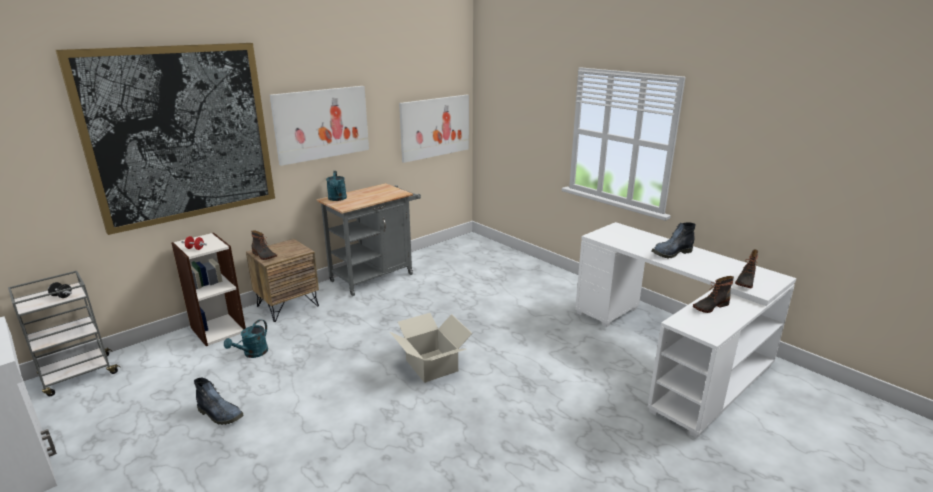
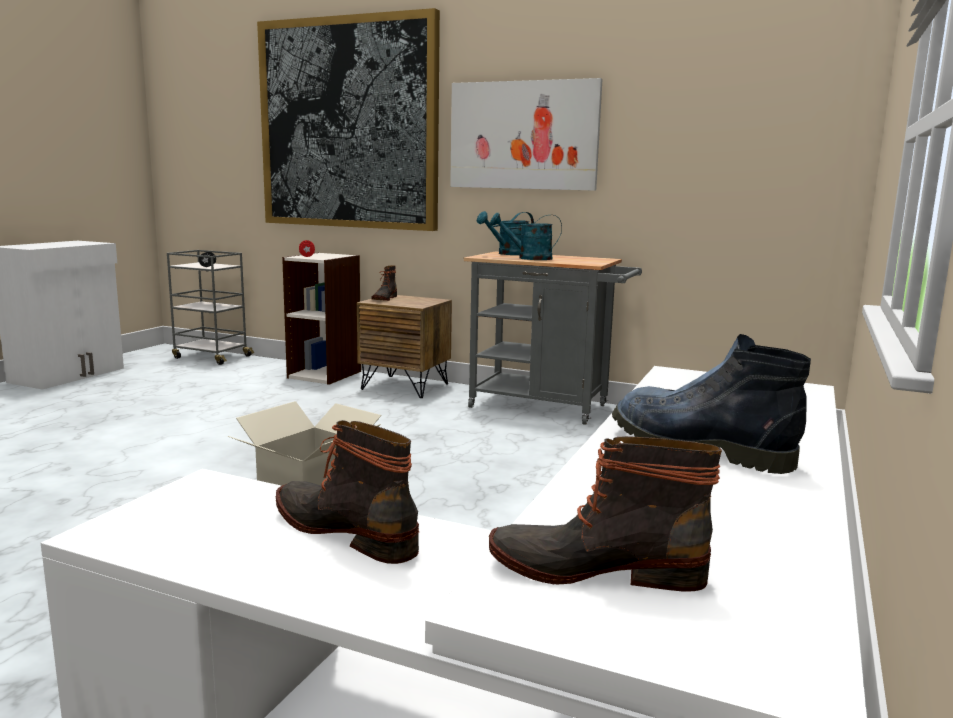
camera: 65 degrees right, 10 degrees down
(221, 414) = (154, 410): boot -> none
(252, 354) = (282, 396): turquoise watering can -> turquoise watering can (528, 258)
(435, 127) = (757, 174): picture -> none

